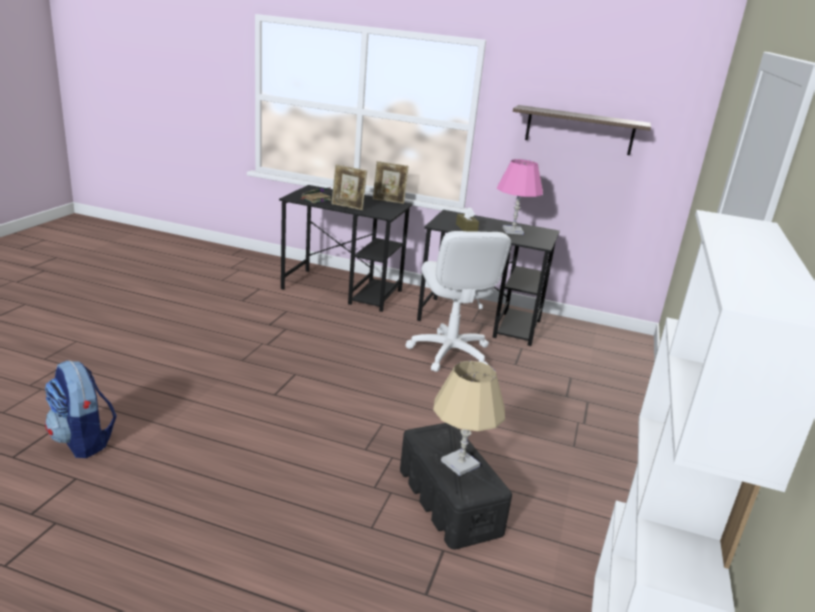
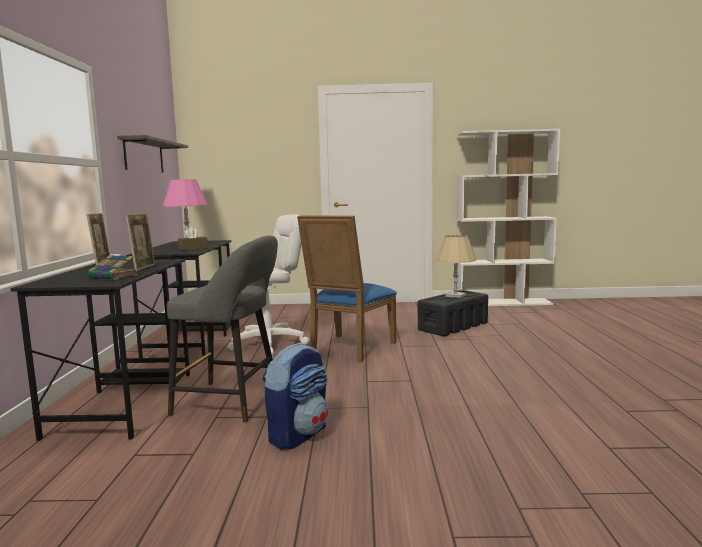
camera: 105 degrees left, 15 degrees down
(83, 441) = (593, 426): backpack -> backpack (298, 435)
(307, 318) = (233, 402): none -> grey stool
(395, 389) = (349, 349): none -> blue chair

